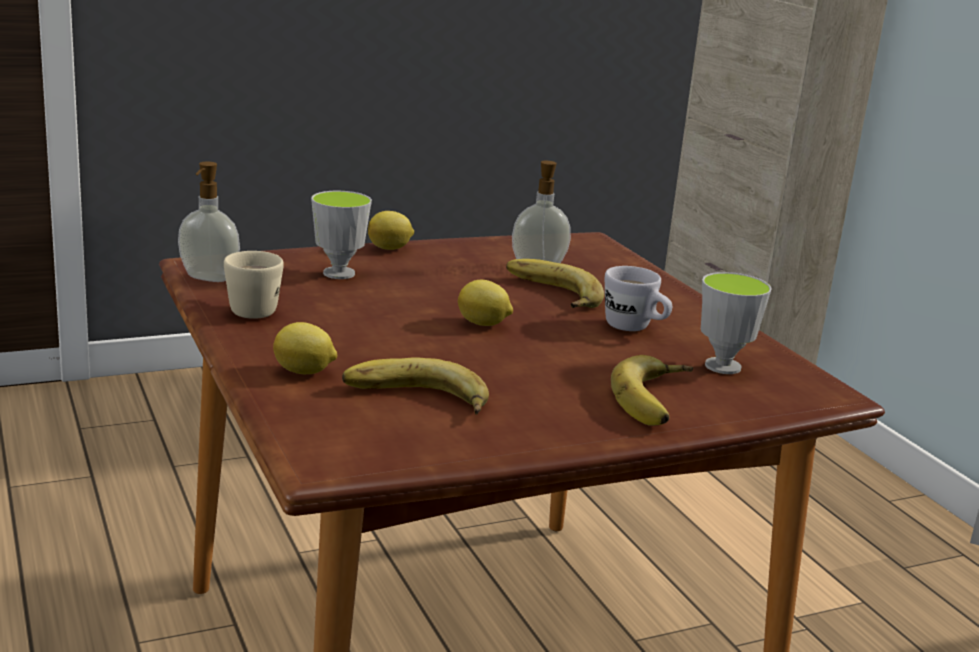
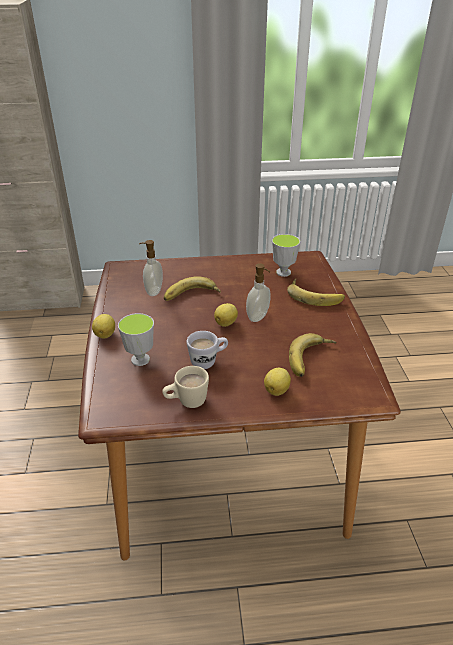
camera: 70 degrees left, 15 degrees up
(208, 278) = (130, 414): soap dispenser -> soap dispenser (258, 317)
(635, 329) = (240, 283): white mug -> white mug (208, 361)

